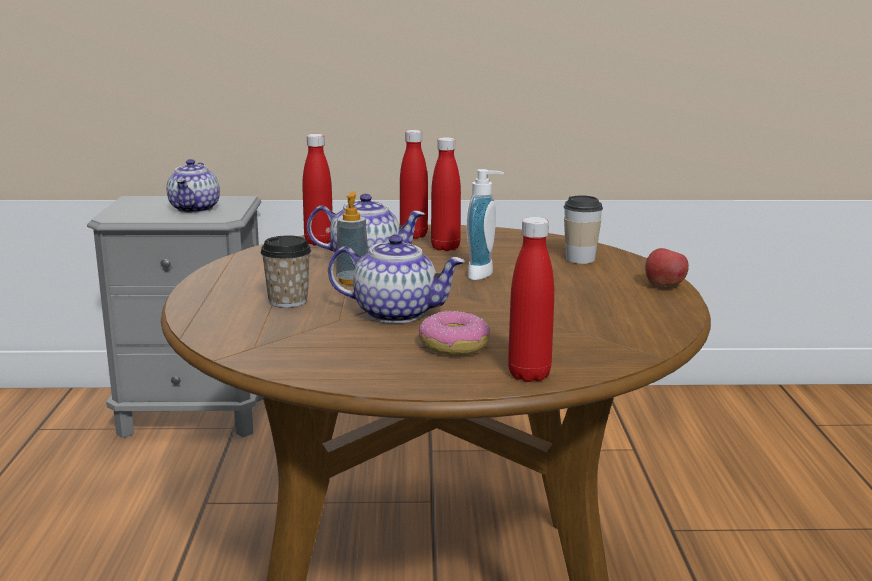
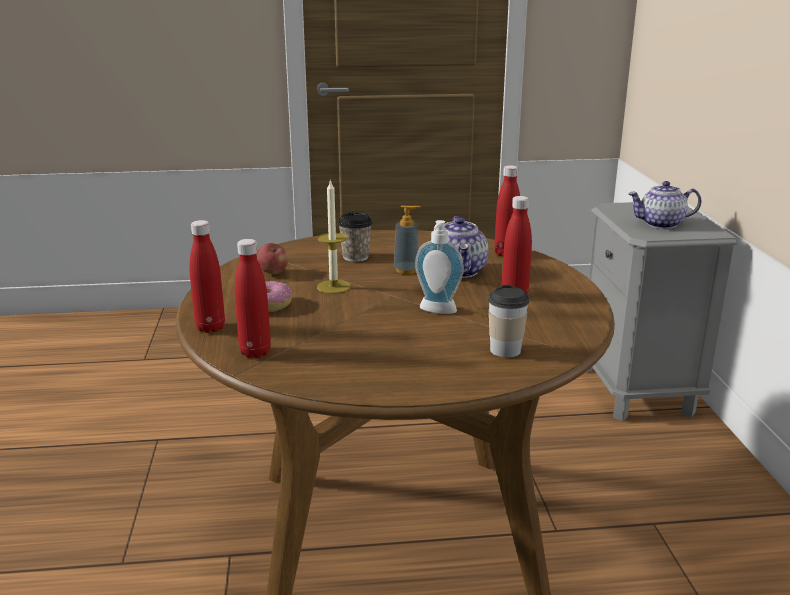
camera: 85 degrees right, 5 degrees up
(397, 313) = (333, 287): teapot -> candle
(413, 236) = (548, 282): red bottle -> red bottle (255, 352)
(664, 286) = (426, 387): apple -> apple (273, 273)

